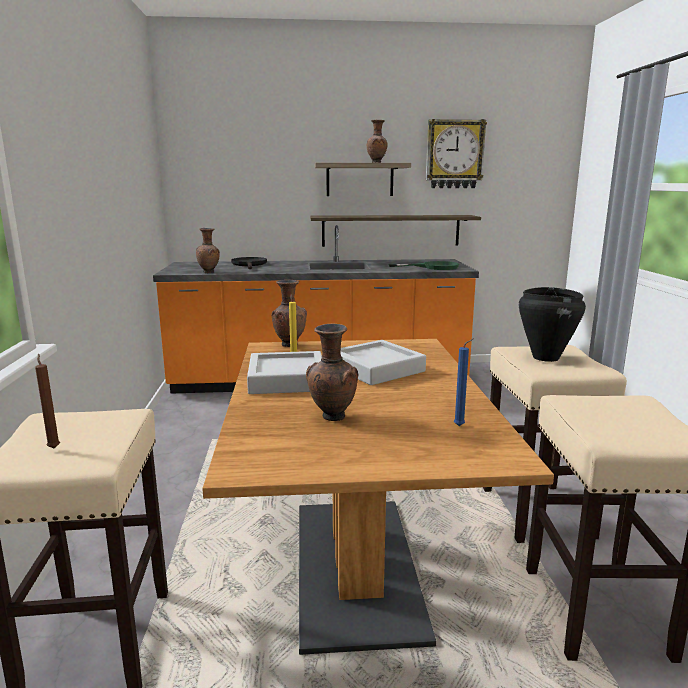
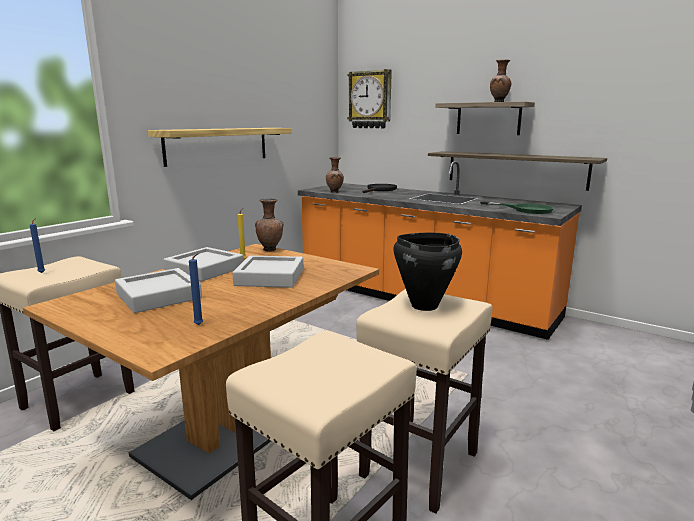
camera: 40 degrees right, 0 degrees up
(54, 447) = (42, 272): brown candle -> blue candle
(95, 218) = (218, 145): none -> shelf
(331, 417) = (159, 296): brown vase -> grey tray
(454, 154) = (592, 91): wall clock -> wall clock (370, 100)

